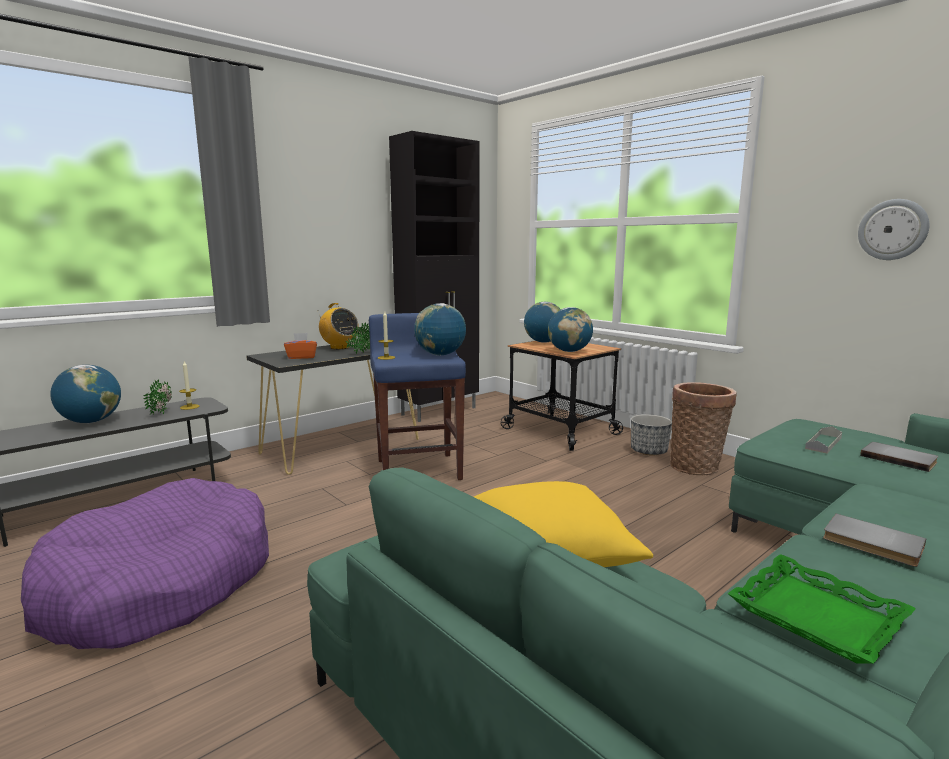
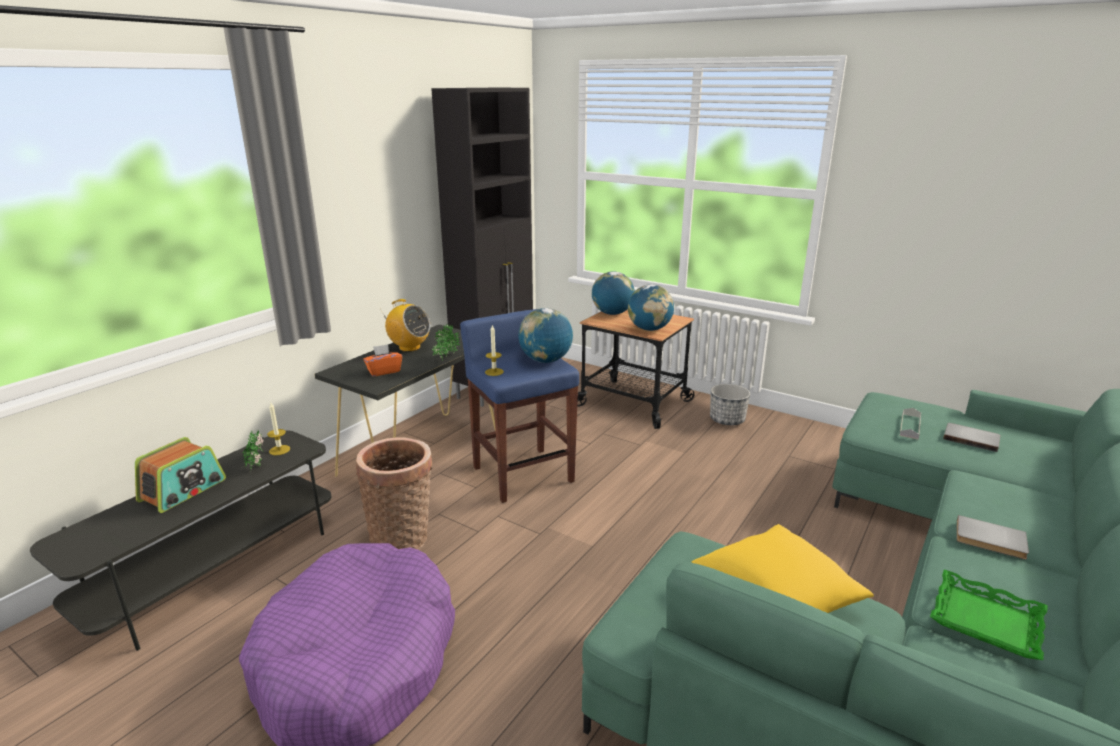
camera: 15 degrees left, 10 degrees up
(91, 421) = (183, 490): globe -> radio
(696, 466) = (776, 434): basket -> basket (403, 539)
(892, 229) = (958, 222): wall clock -> none

